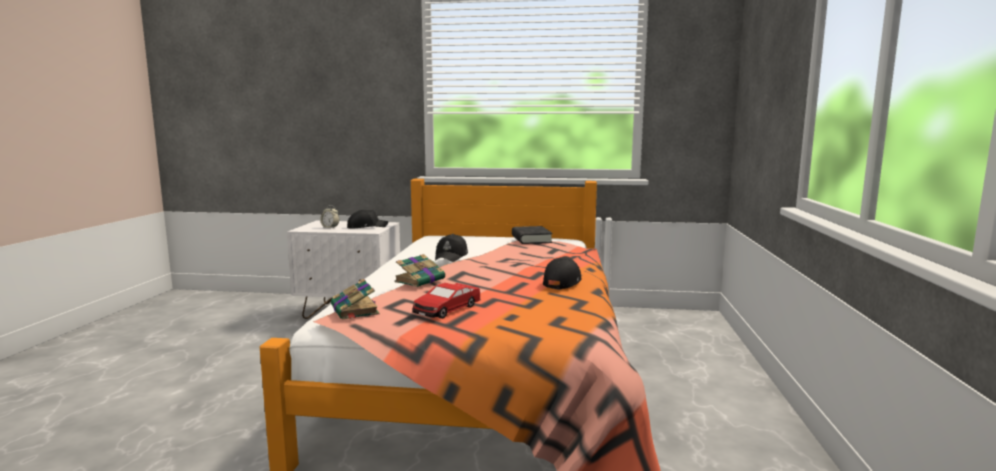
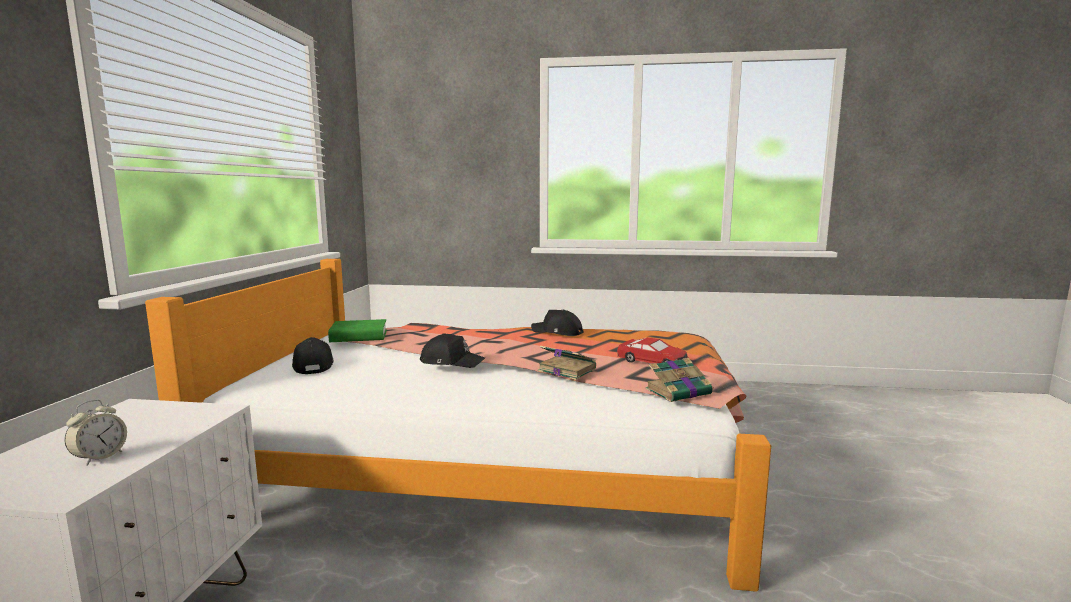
camera: 90 degrees left, 0 degrees up
(366, 226) = (148, 420): black cap -> black cap (312, 365)
(531, 239) = (359, 336): black book -> green book

